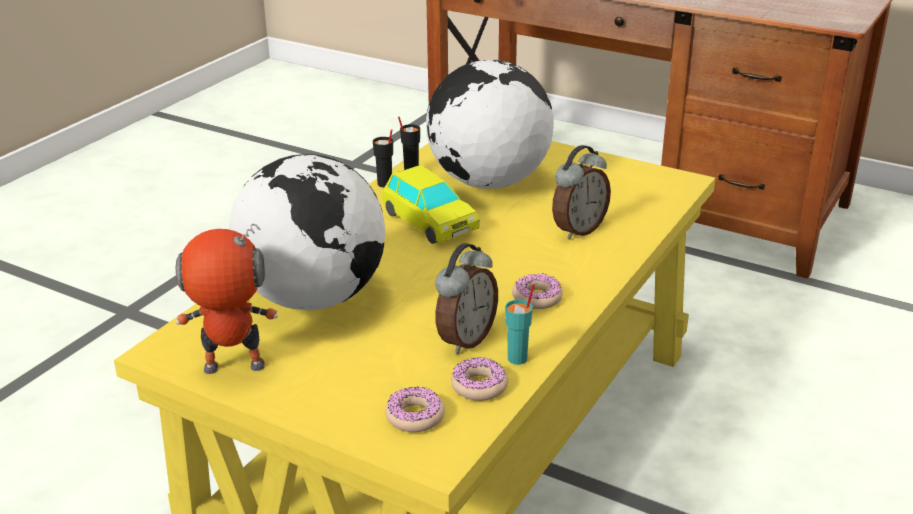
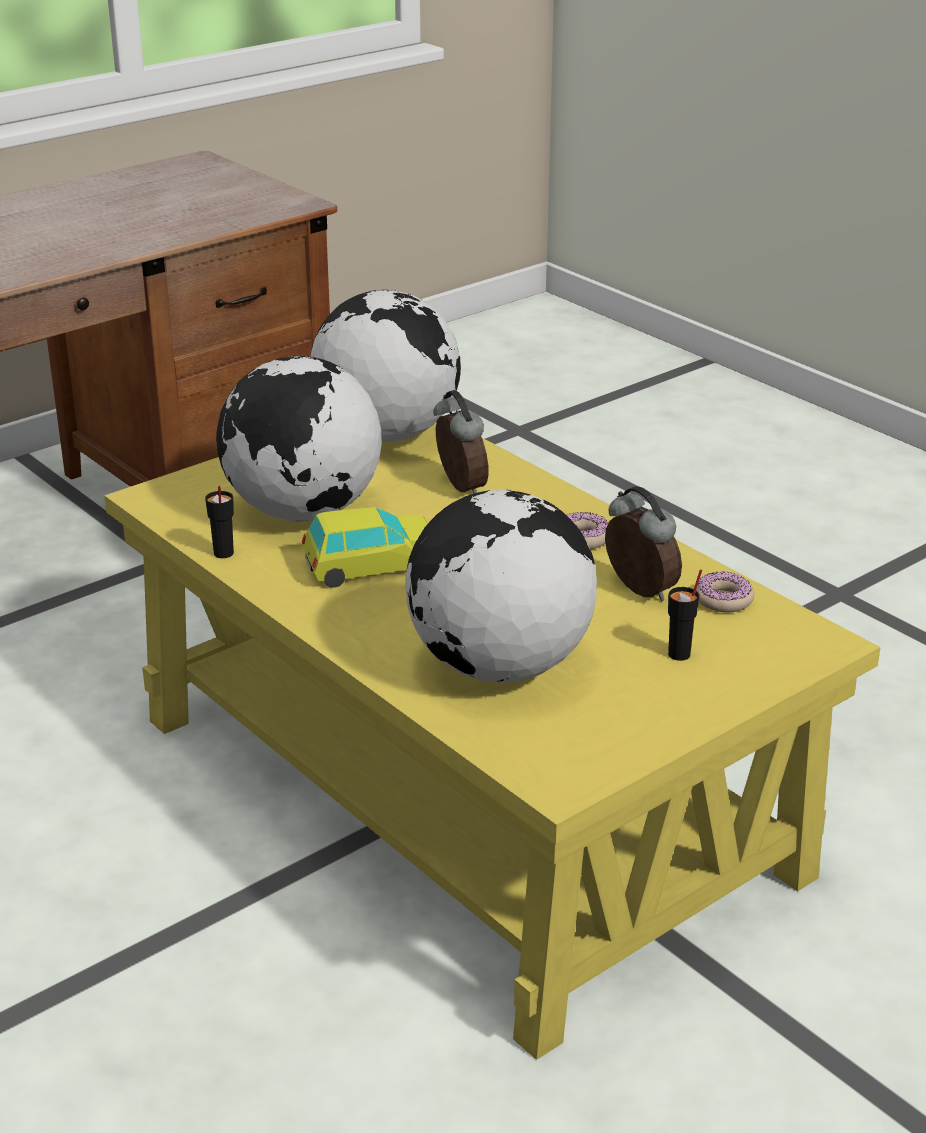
camera: 70 degrees left, 0 degrees up
(233, 369) = (622, 738): toy robot -> none
(385, 184) = (245, 577): black cup -> black cup (680, 654)
(415, 416) = (759, 642): donut -> none
(518, 359) = (687, 571): turquoise cup -> none
(638, 185) = (386, 434): none -> globe

